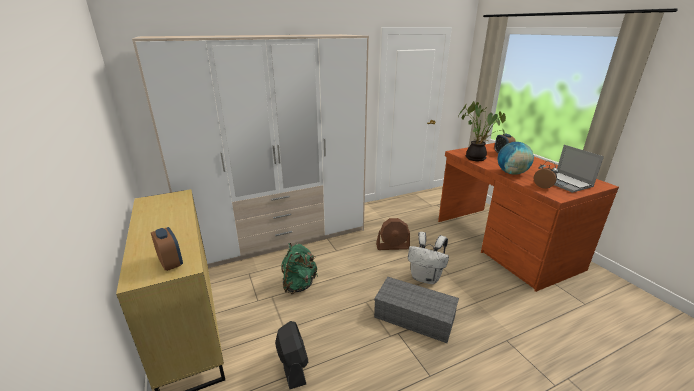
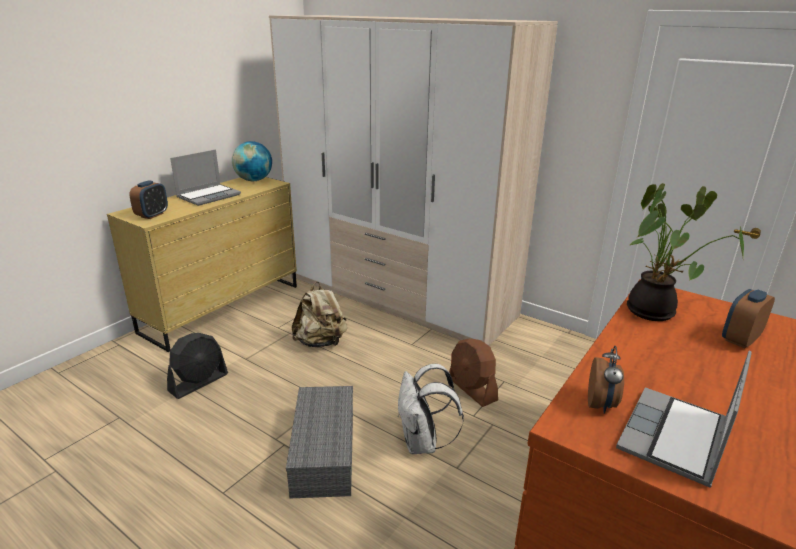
camera: 60 degrees right, 0 degrees up
(162, 226) = (209, 196): none -> laptop
(299, 285) = (321, 342): green backpack -> beige backpack
(511, 173) = (626, 359): globe -> globe (254, 180)

